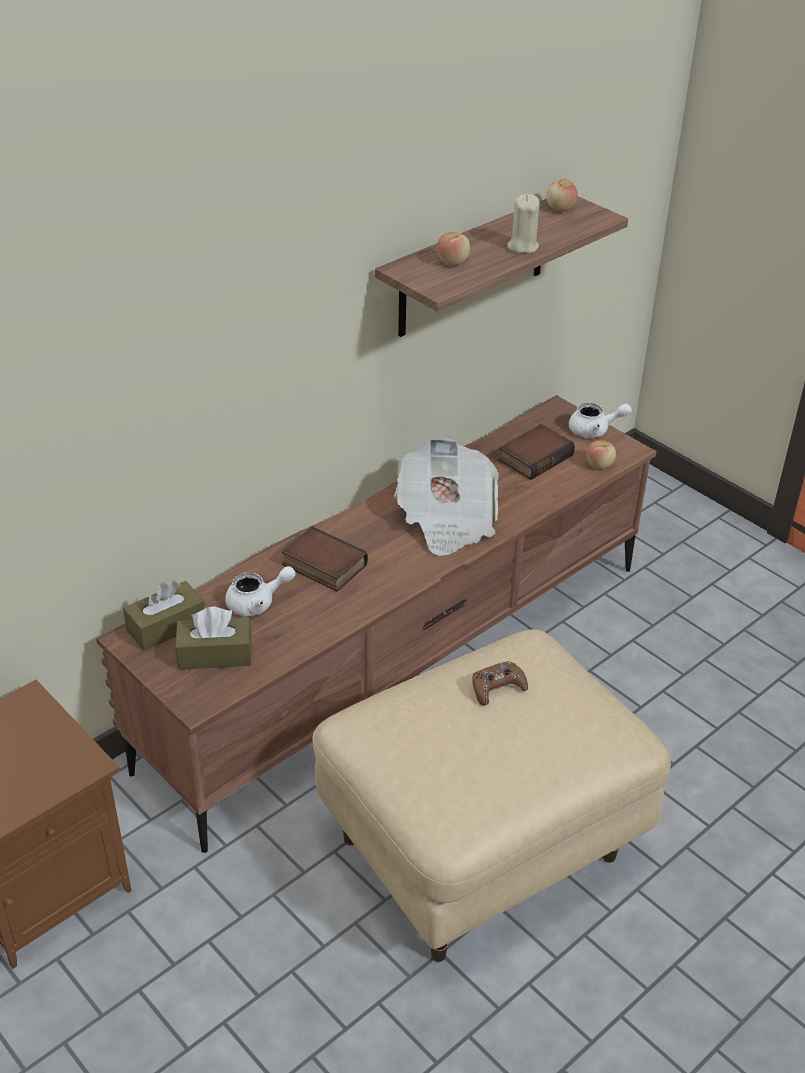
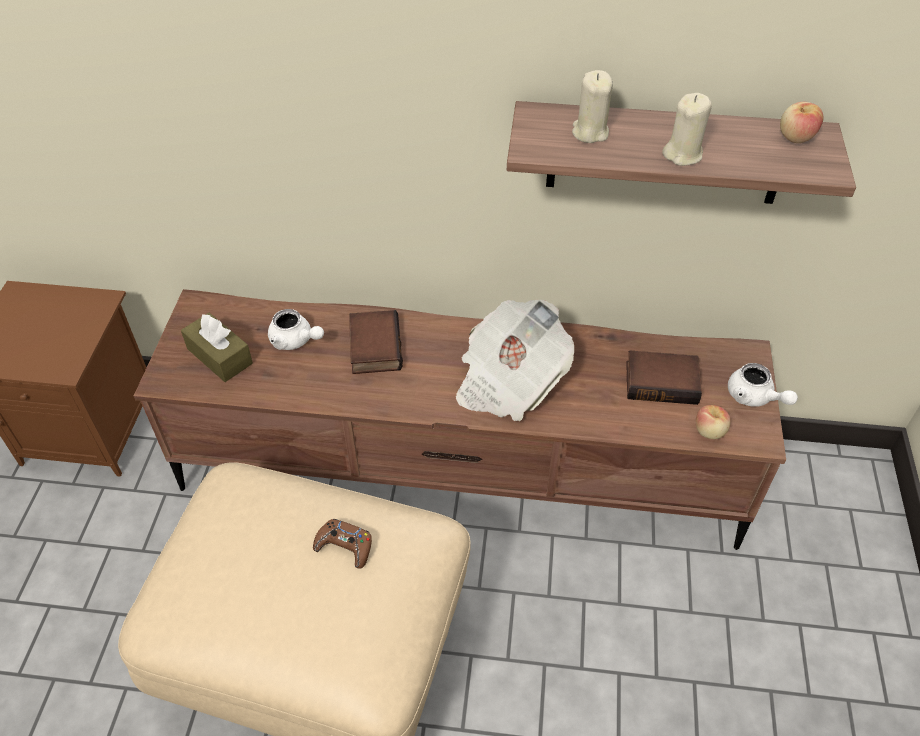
camera: 50 degrees right, 10 degrees up
(166, 626) = (225, 313): brown tissue box -> none
(452, 262) = (590, 132): apple -> beige candle

